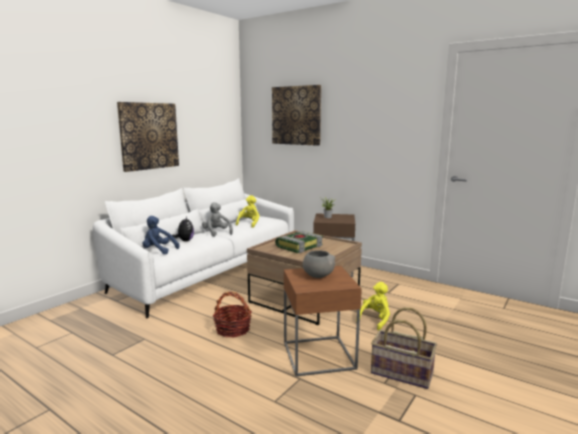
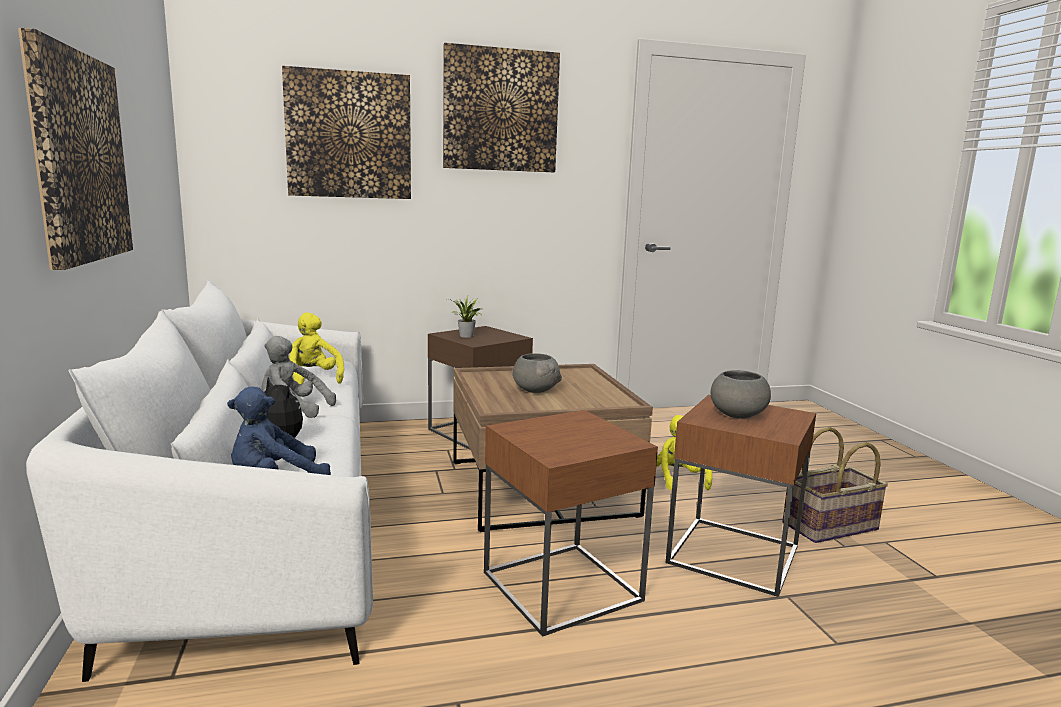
camera: 50 degrees left, 0 degrees up
(233, 329) = (562, 586): basket -> brown side table
(299, 246) = (535, 390): book -> grey bowl
(363, 97) = (500, 110): none -> picture

